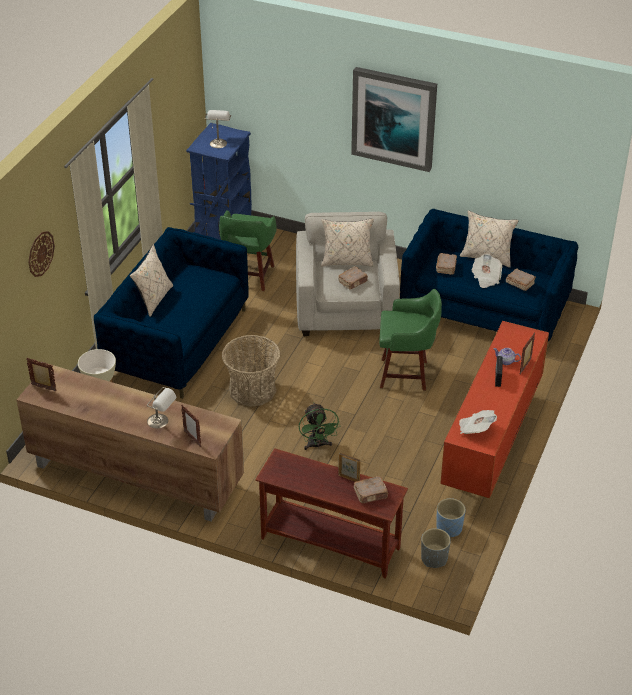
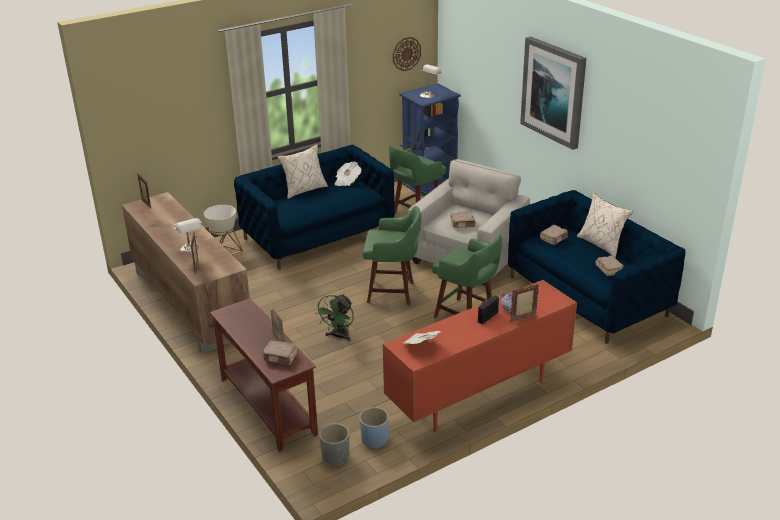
camera: 35 degrees right, 10 degrees down
(40, 253) = (185, 99): wall clock -> wall clock (406, 53)
(252, 390) = (334, 283): basket -> none
(318, 377) = (393, 293): none -> green stool
(347, 261) = (474, 210): beige pillow -> none
(486, 278) = (581, 257): newspaper -> newspaper (347, 181)

